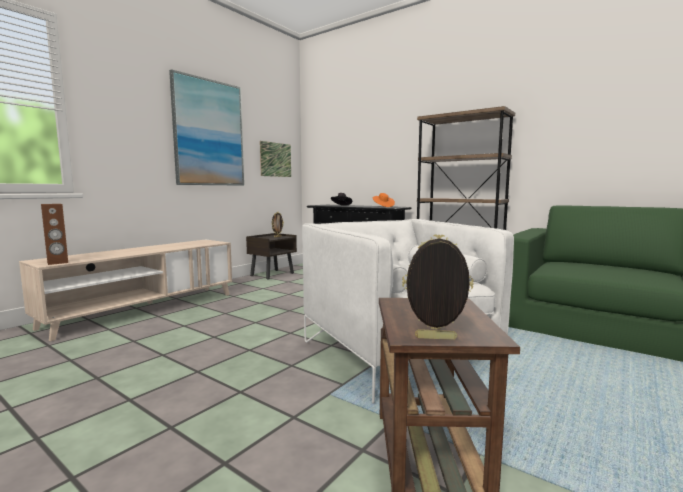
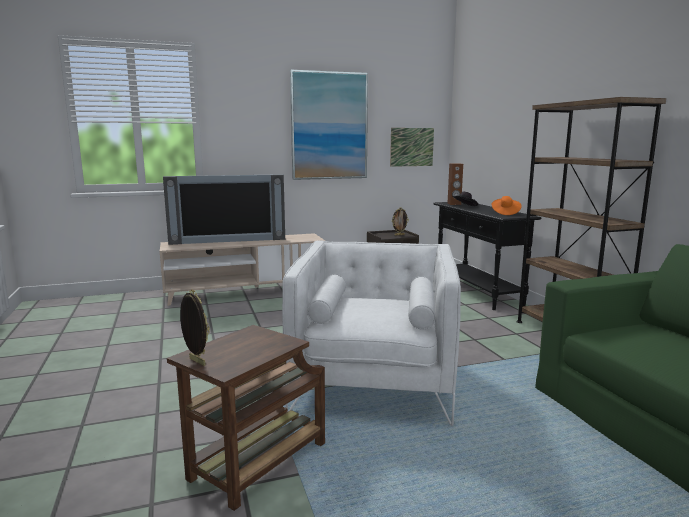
camera: 35 degrees right, 5 degrees up
(57, 262) = (175, 247): brown speaker -> brown speaker (454, 204)
(119, 251) = (228, 240): none -> television

